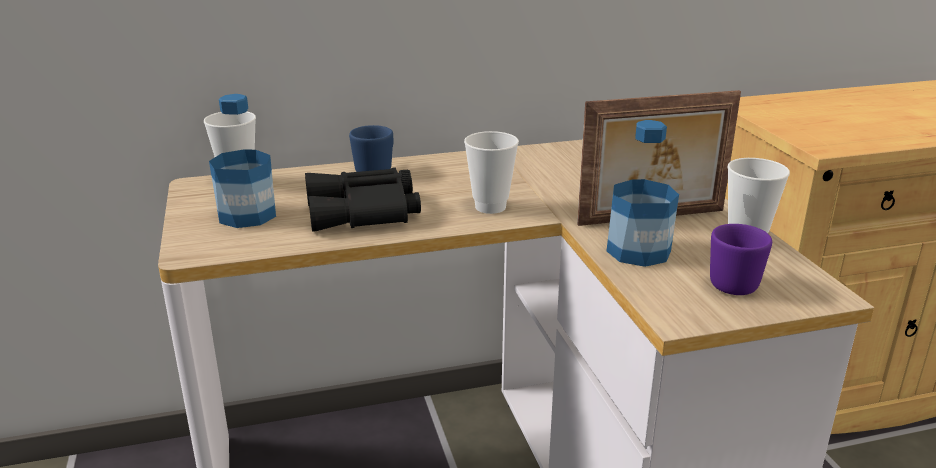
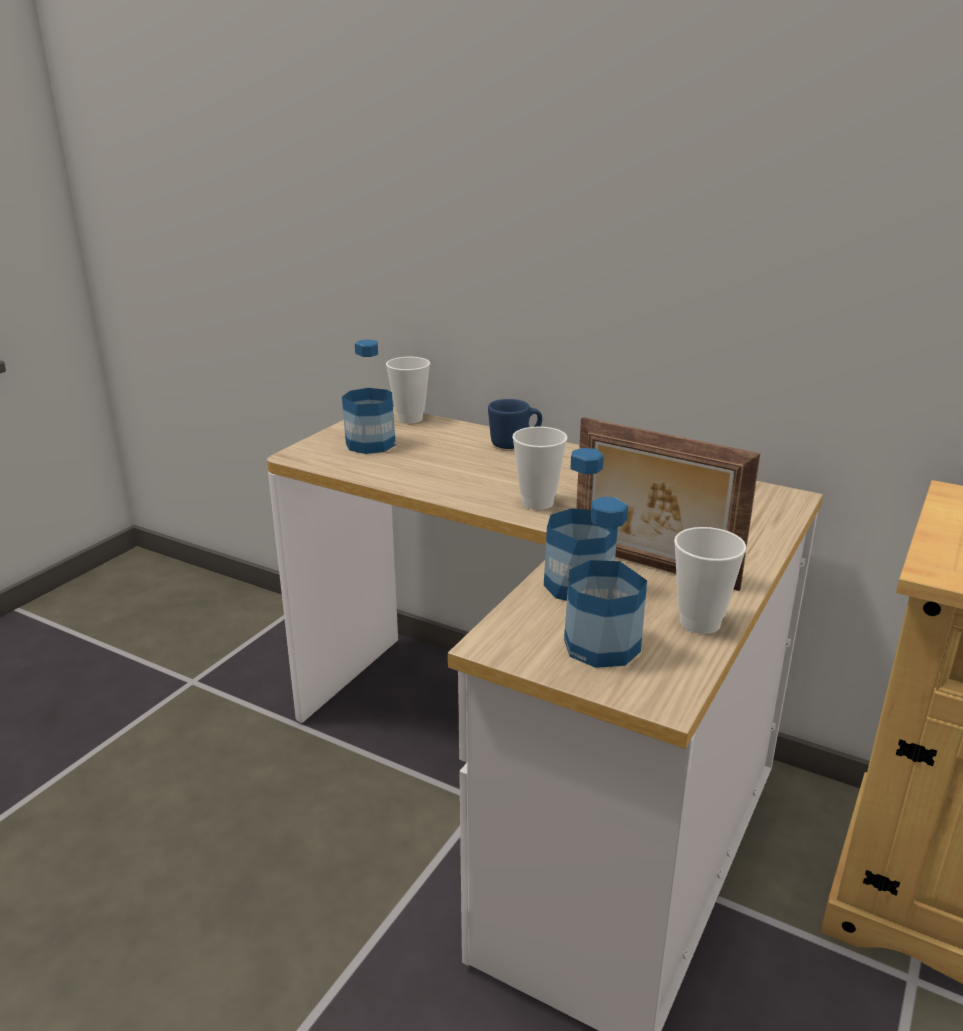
camera: 45 degrees right, 0 degrees up
(365, 212) = (442, 471): black binoculars -> none
(733, 282) = (601, 645): purple mug -> bottle

